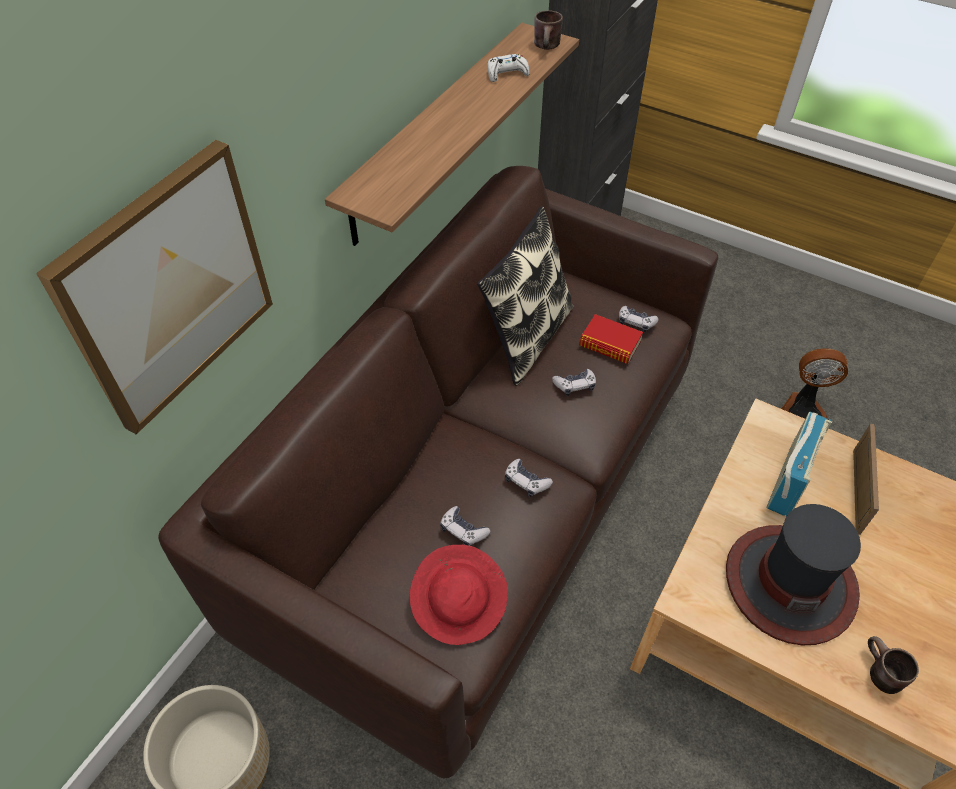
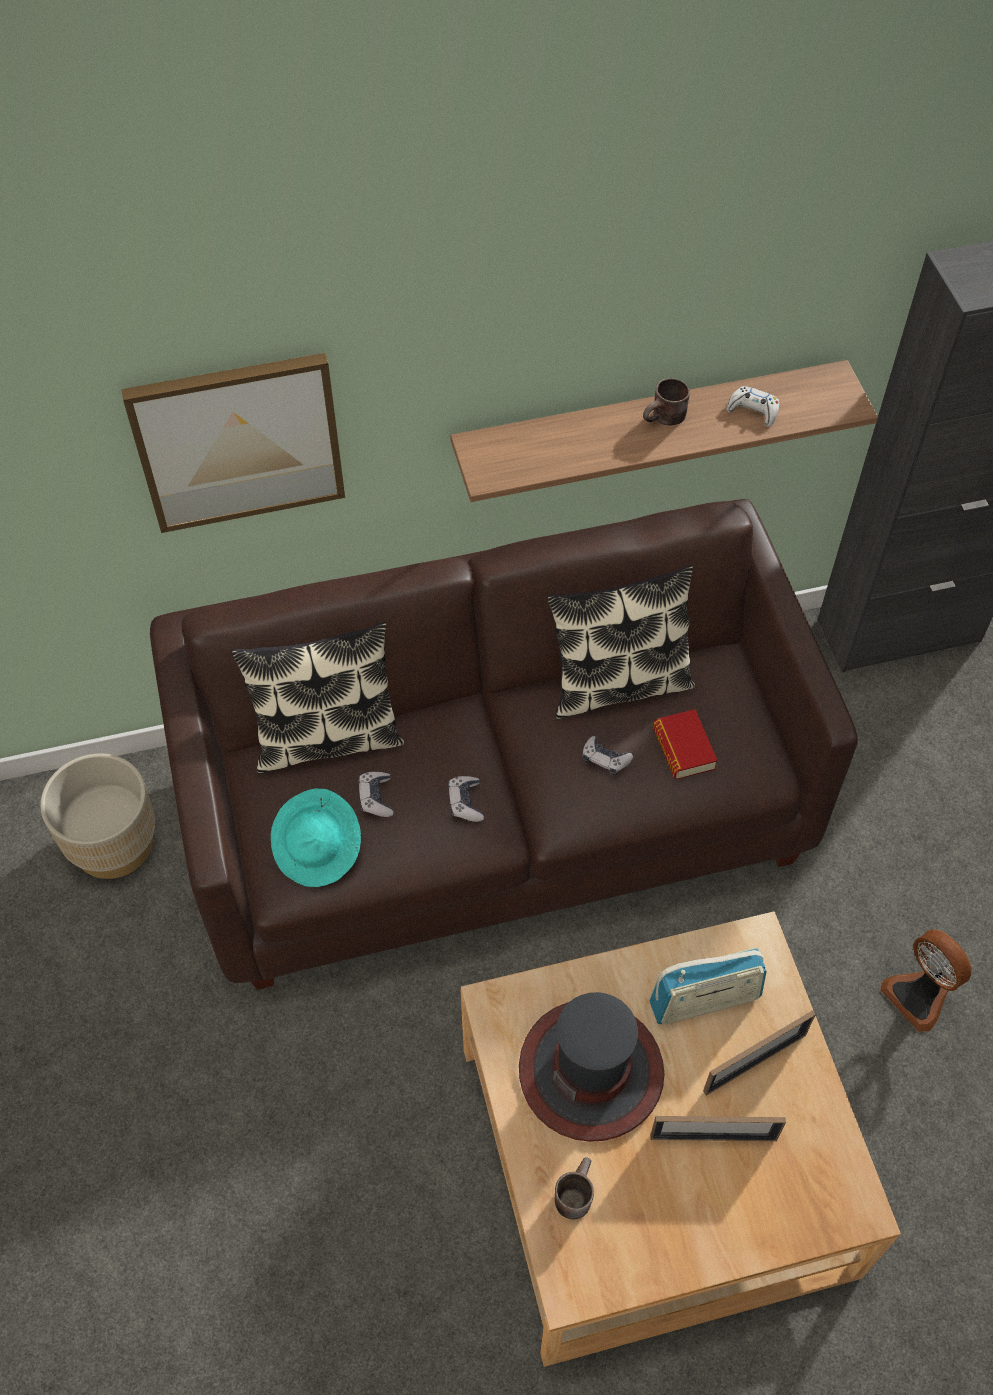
camera: 45 degrees right, 5 degrees up
(377, 521) = (327, 738): none -> pillow
(460, 604) = (318, 849): red hat -> turquoise hat
(548, 47) = (833, 407): brown mug -> brown mug (665, 420)
(636, 322) = (735, 749): game controller -> none
(895, 555) = (713, 1137): none -> picture frame

